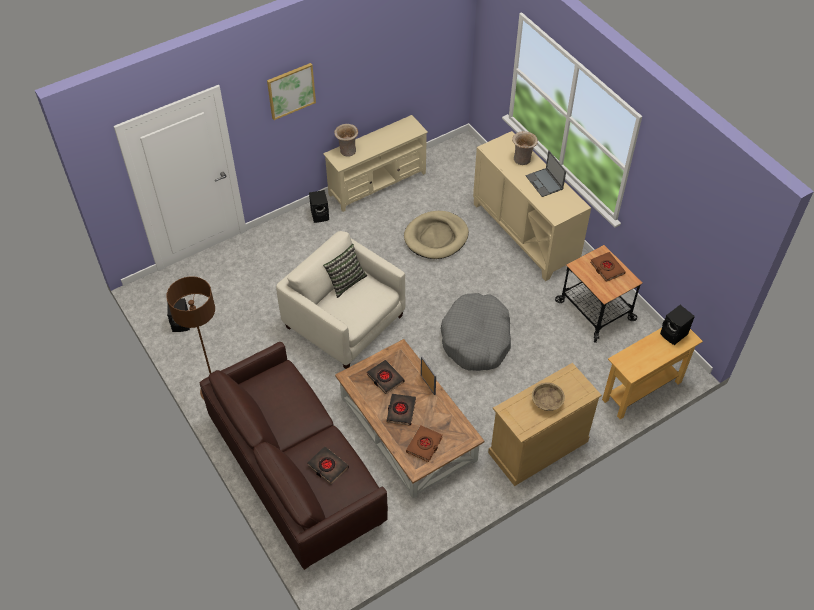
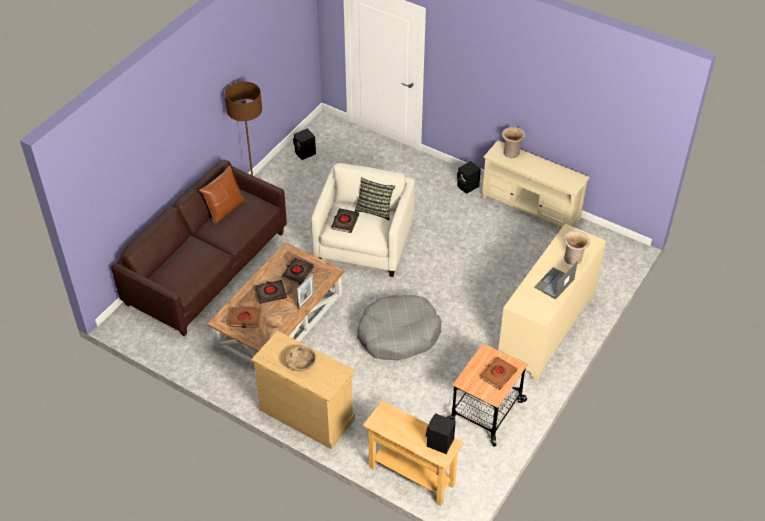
camera: 65 degrees right, 5 degrees down
(265, 408) = (224, 209): none -> brown pillow
(291, 90) = (481, 60): picture -> none
(327, 467) = (189, 263): black book -> black book (345, 222)
(436, 237) = (496, 268): beige dog bed -> none

